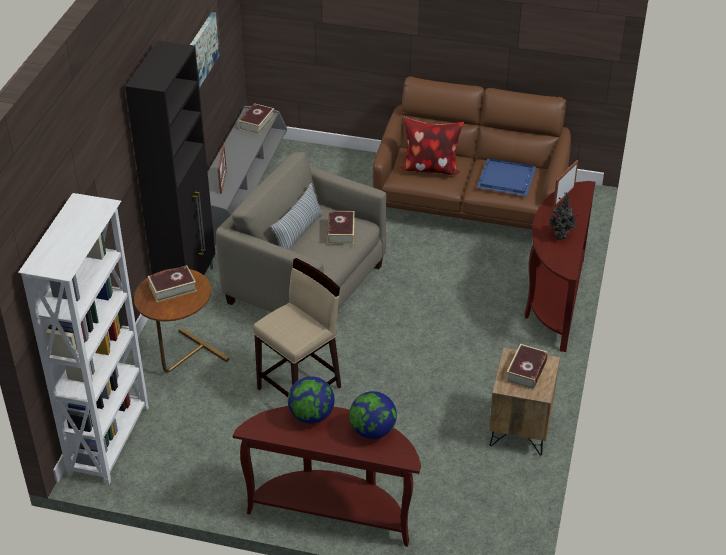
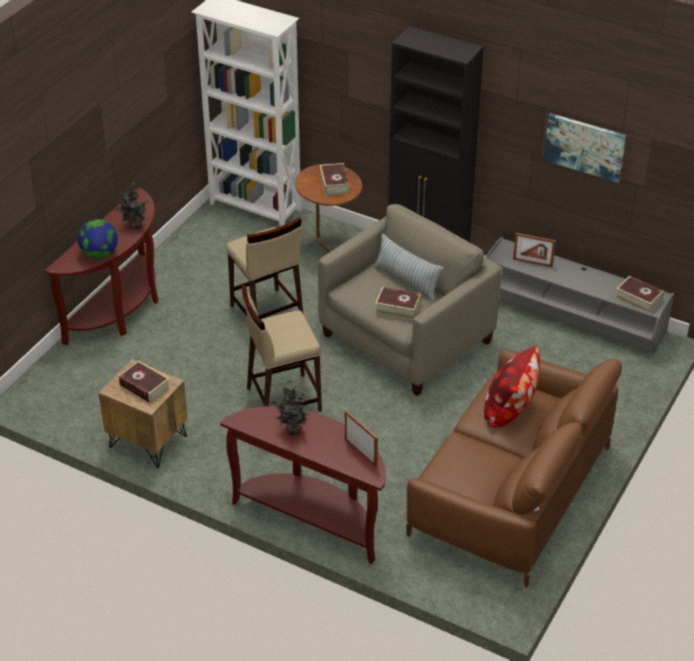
camera: 105 degrees right, 0 degrees up
(311, 415) = (135, 226): globe -> potted plant
(421, 349) = (282, 399): none -> beige stool
(507, 179) = (469, 467): blue tray -> none

